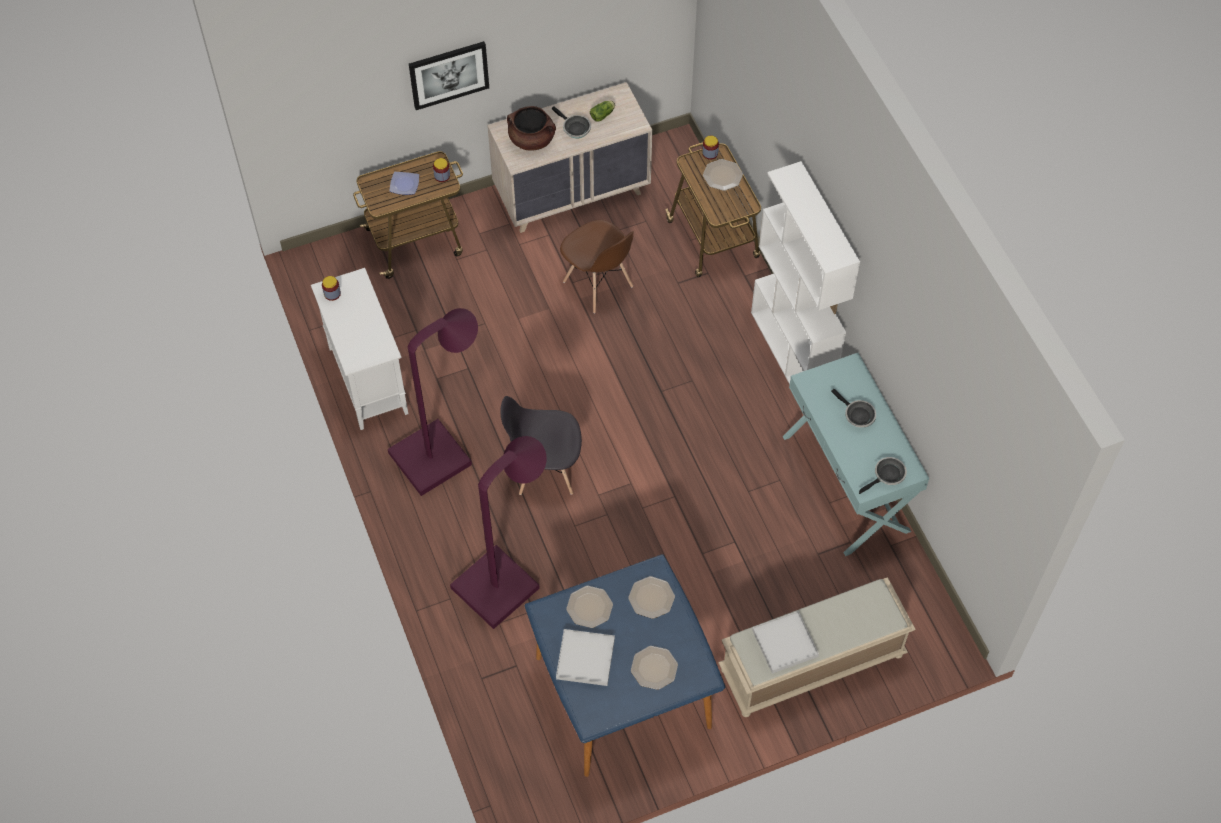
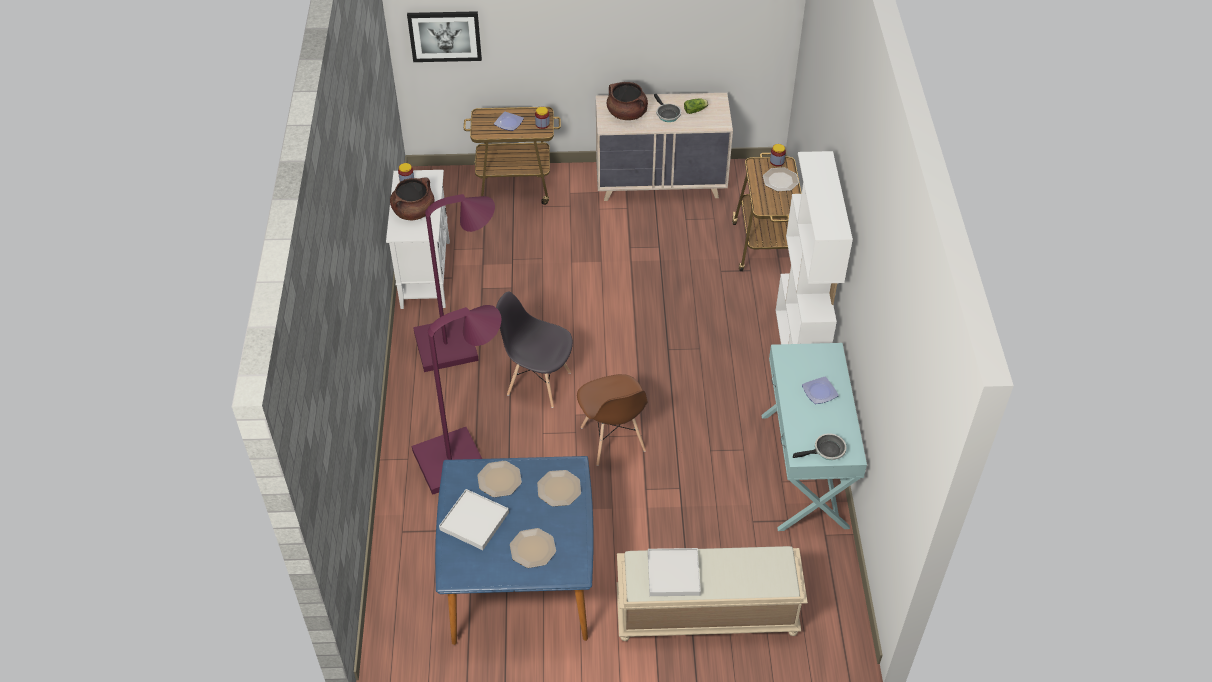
camera: 20 degrees right, 10 degrees down
(358, 330) = (414, 212): none -> brown cooking pot
(449, 74) = (566, 33): picture -> picture (445, 36)
(598, 285) = (651, 255): brown chair -> brown chair (613, 440)
(857, 415) = (819, 393): frying pan -> plate

